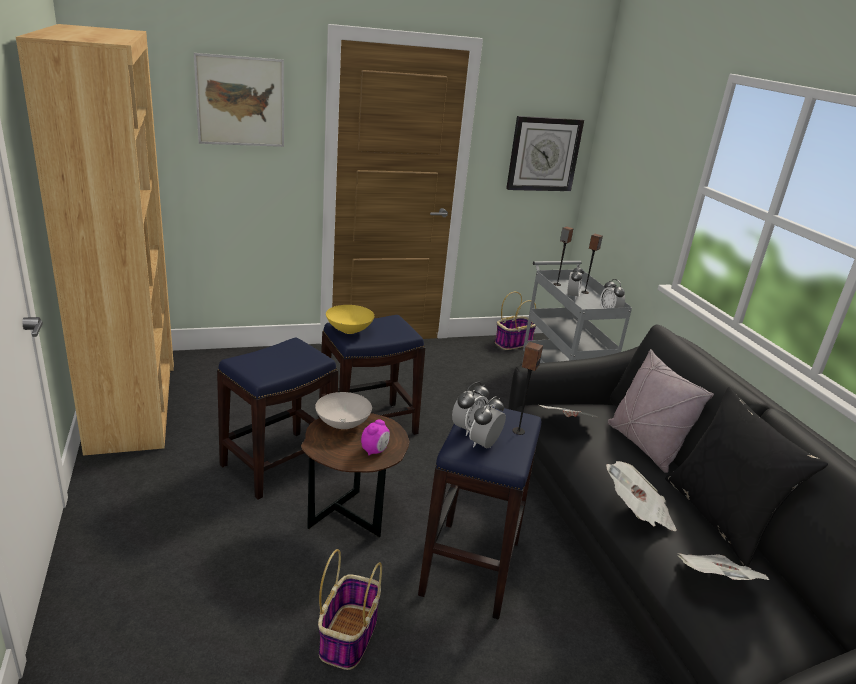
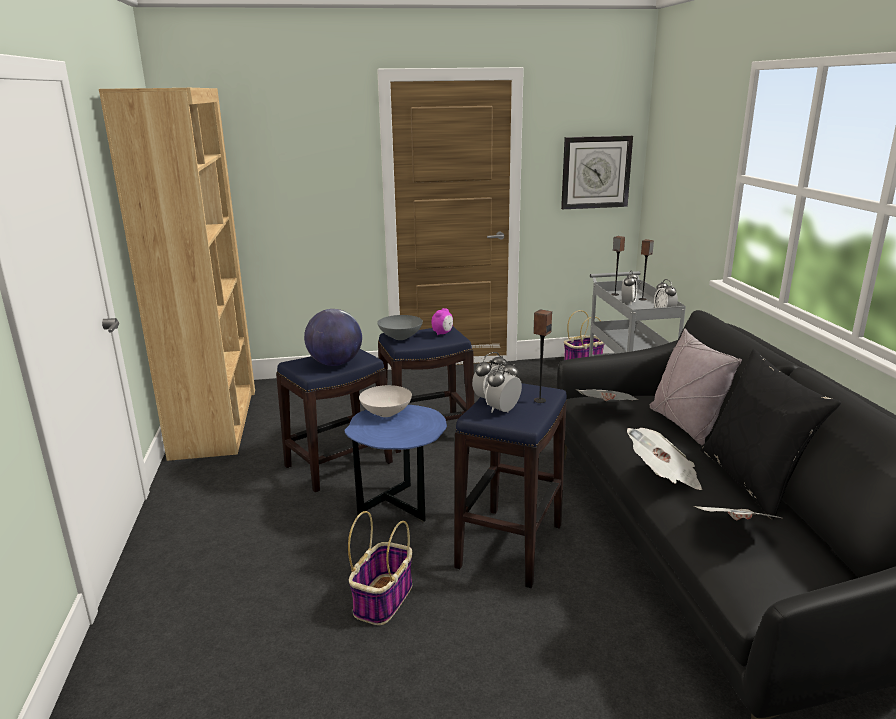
camera: 10 degrees right, 5 degrees down
(240, 101) = (304, 145): picture -> none
(284, 364) = (335, 363): none -> globe
(349, 330) = (400, 337): yellow bowl -> grey bowl
(352, 519) = (400, 508): brown side table -> blue side table
(375, 451) = (412, 433): alarm clock -> alarm clock (442, 333)

